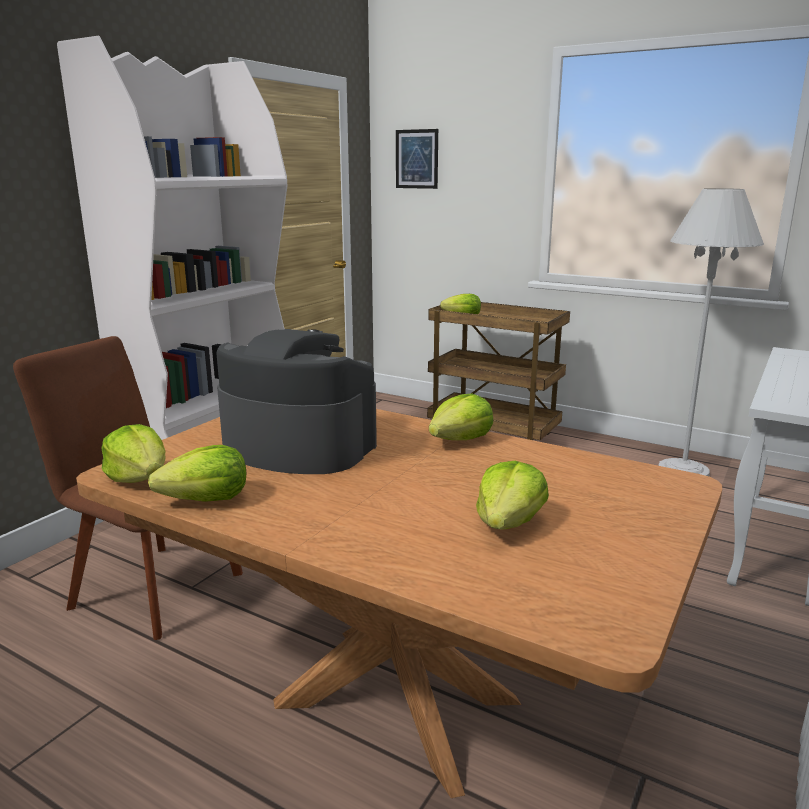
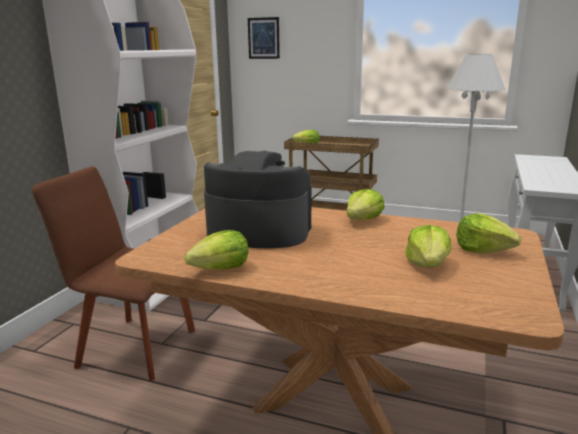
camera: 10 degrees left, 0 degrees up
(140, 478) = (163, 259): lettuce -> lettuce (483, 249)

